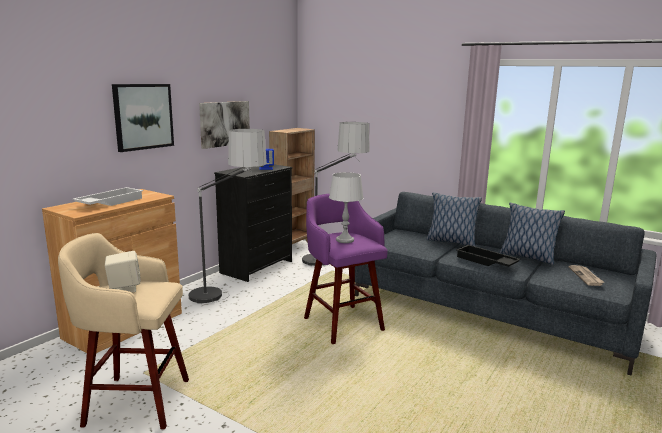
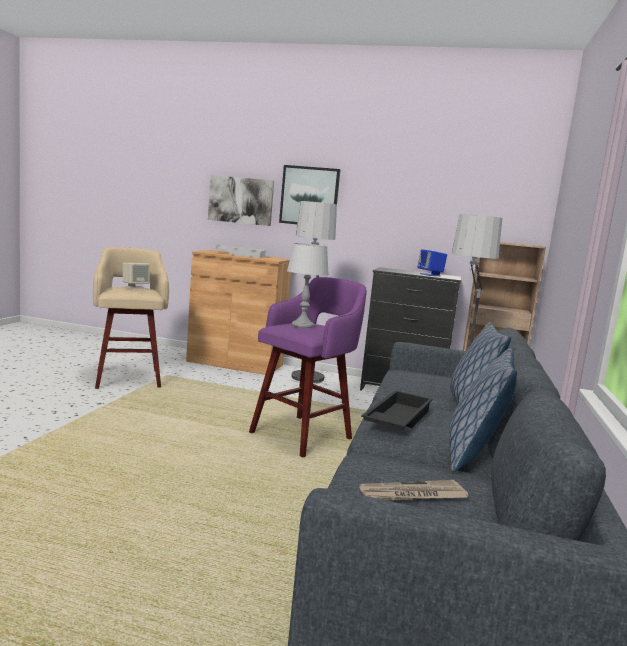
camera: 70 degrees right, 5 degrees down
(224, 123) = (409, 219): picture -> picture (241, 200)

